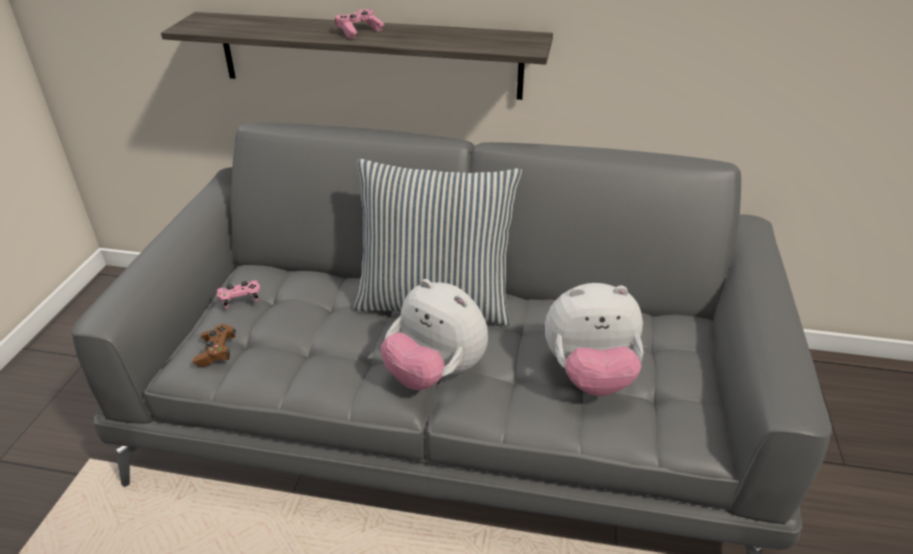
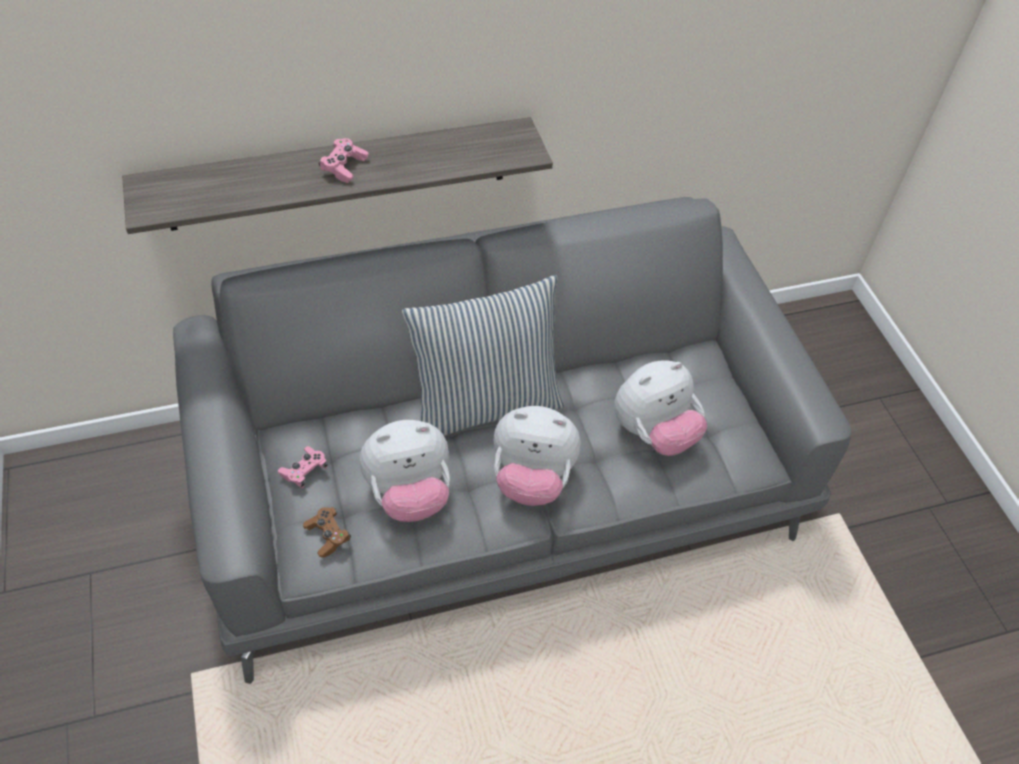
camera: 30 degrees left, 15 degrees up
(312, 345) = (409, 494): none -> plush toy

